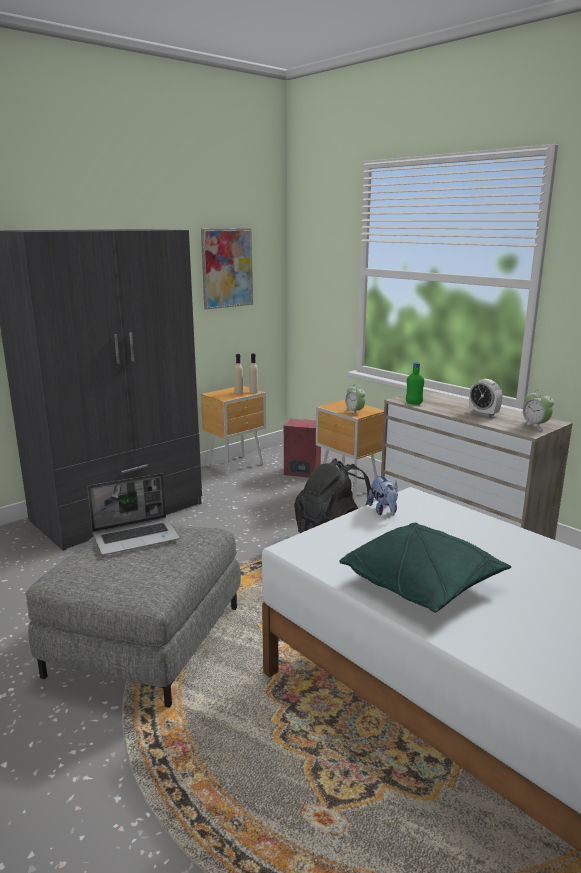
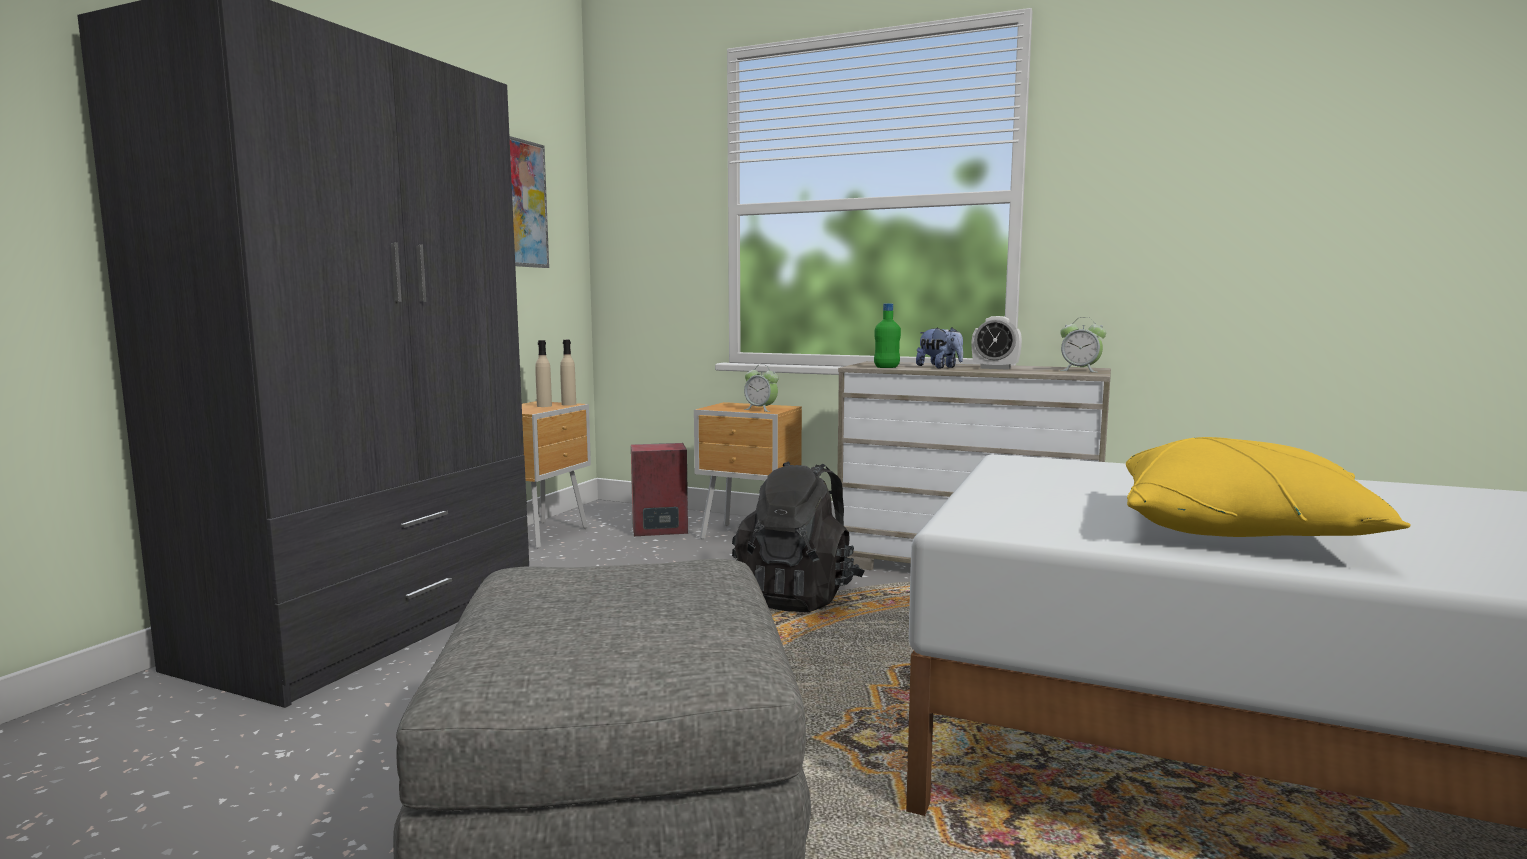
camera: 25 degrees left, 10 degrees down
(136, 537) = (584, 586): laptop -> none
(384, 511) = (1010, 476): plush toy -> plush toy (939, 367)
(422, 584) = (1241, 531): green pillow -> yellow pillow

